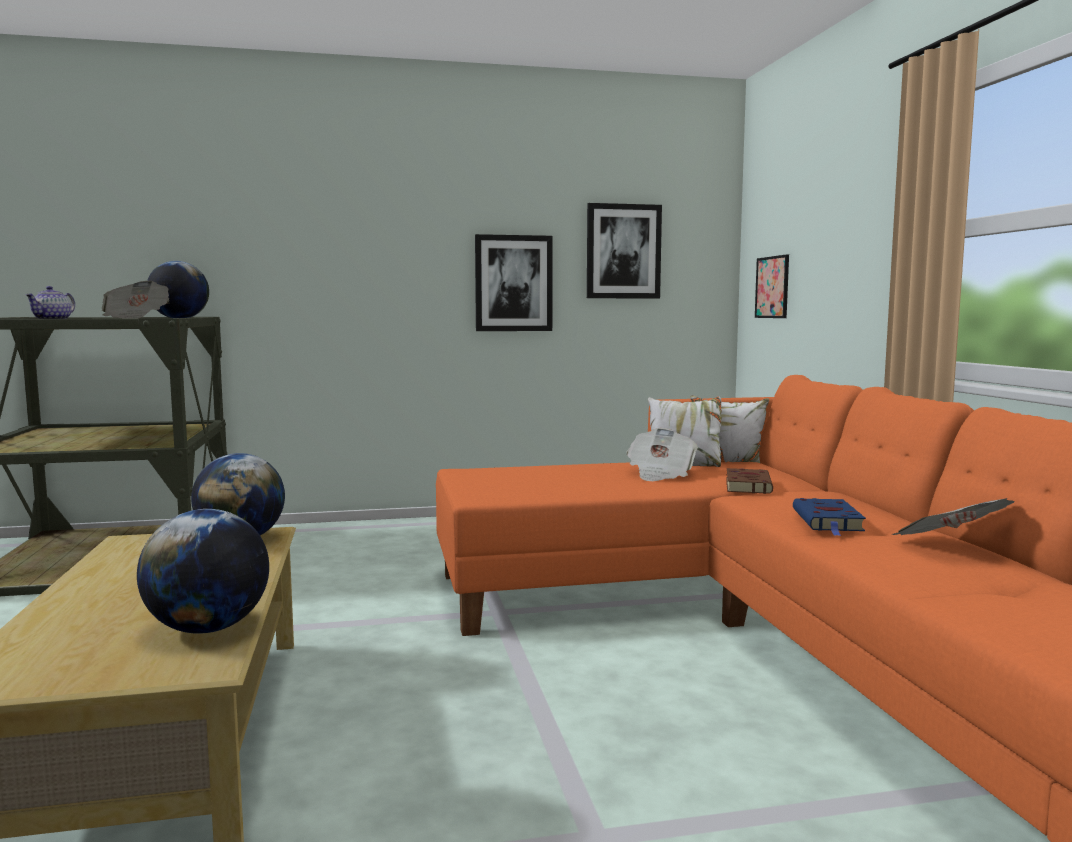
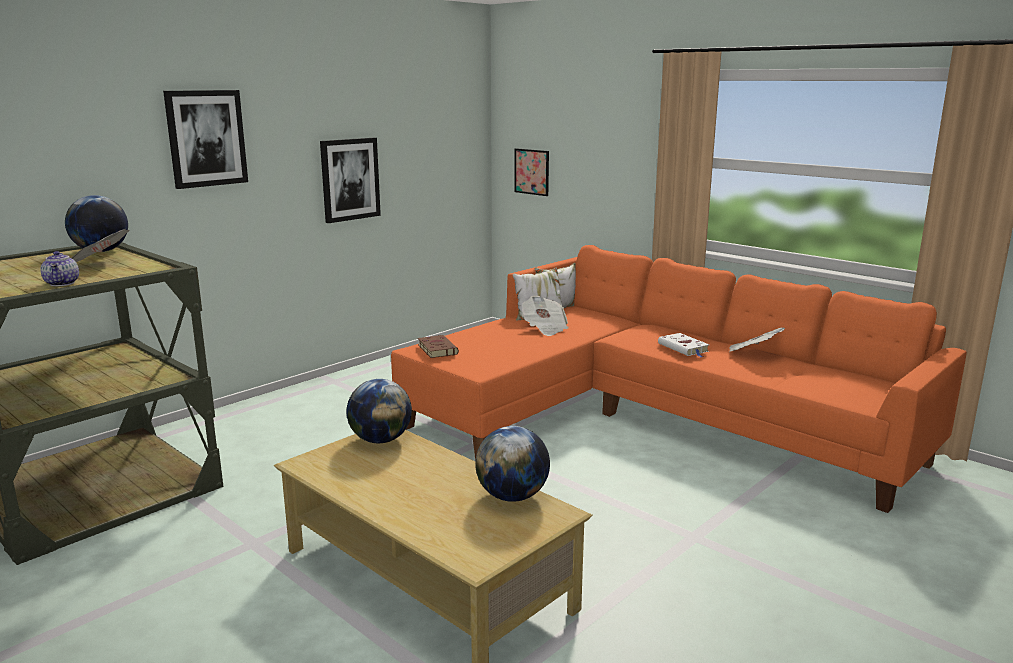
camera: 35 degrees left, 10 degrees up
(623, 251) = (421, 145): picture -> picture (206, 138)
(747, 485) = (605, 328): brown book -> brown book (436, 349)
(828, 521) = (684, 348): blue book -> white book

